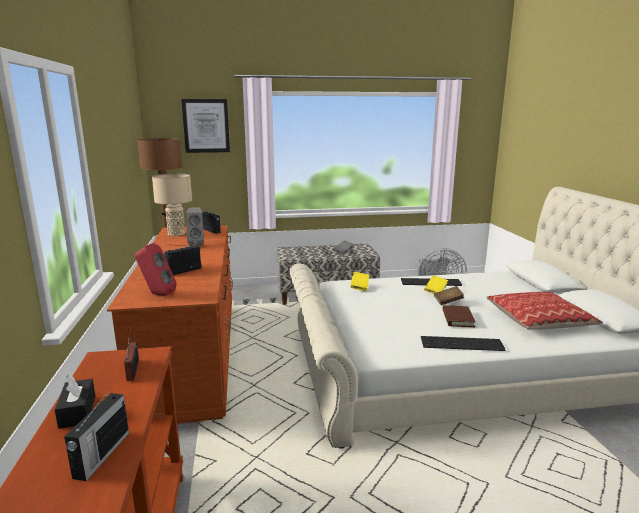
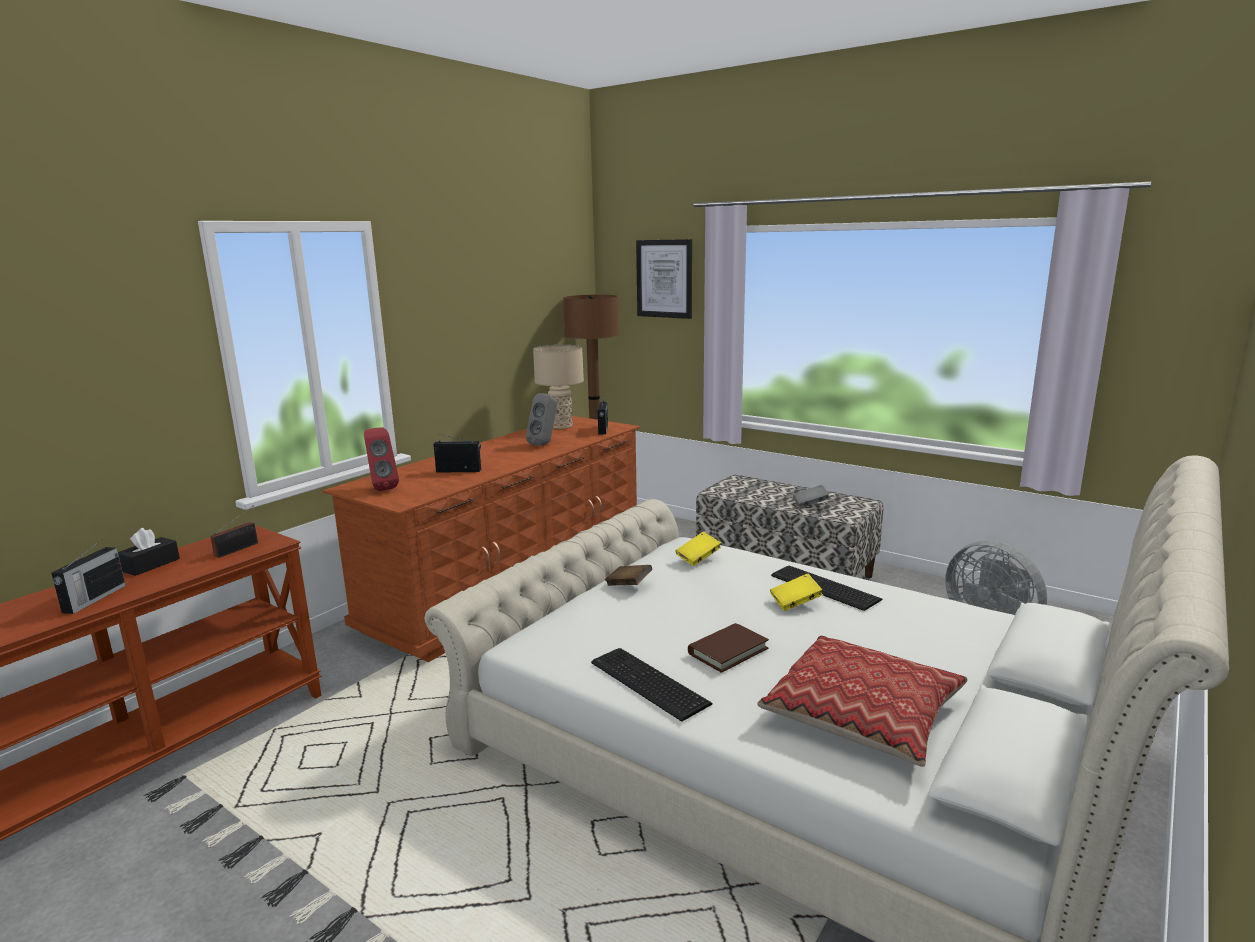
camera: 45 degrees right, 0 degrees up
(101, 455) = (93, 599): radio -> radio turned 45 degrees counterclockwise
(448, 302) = (774, 623): brown book -> brown book (628, 585)

